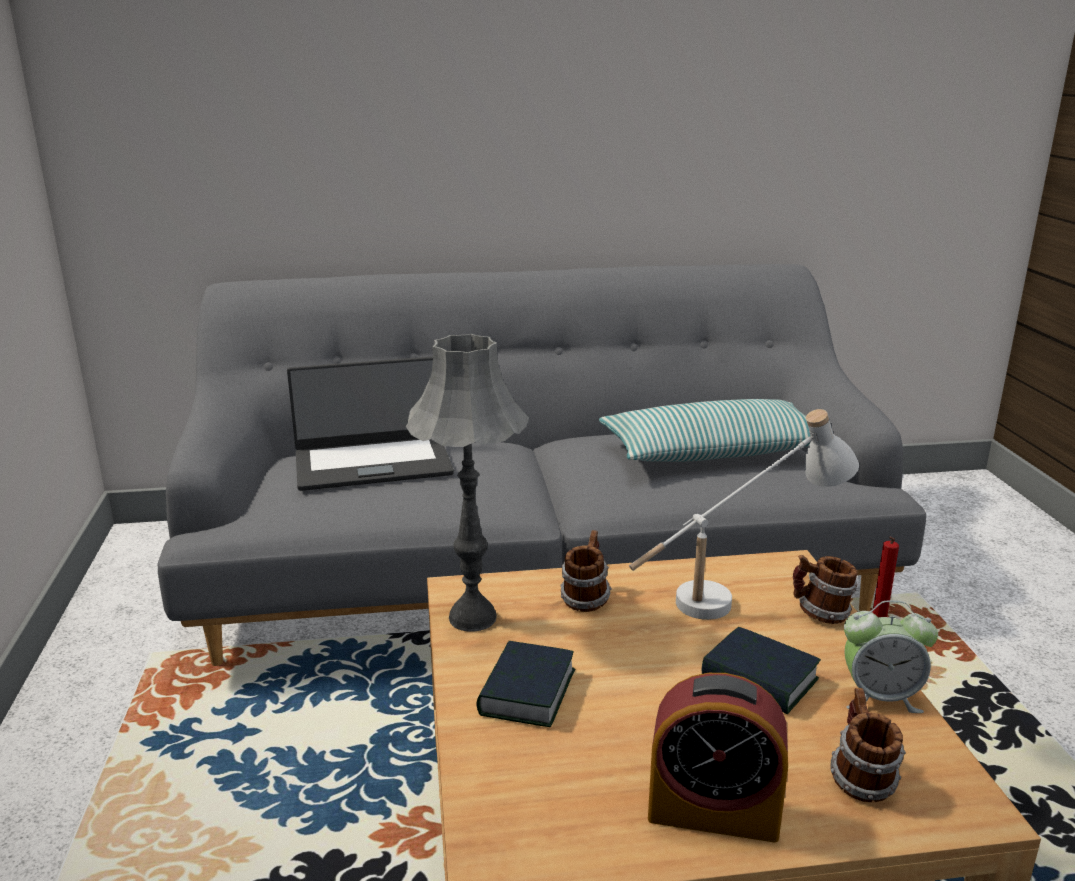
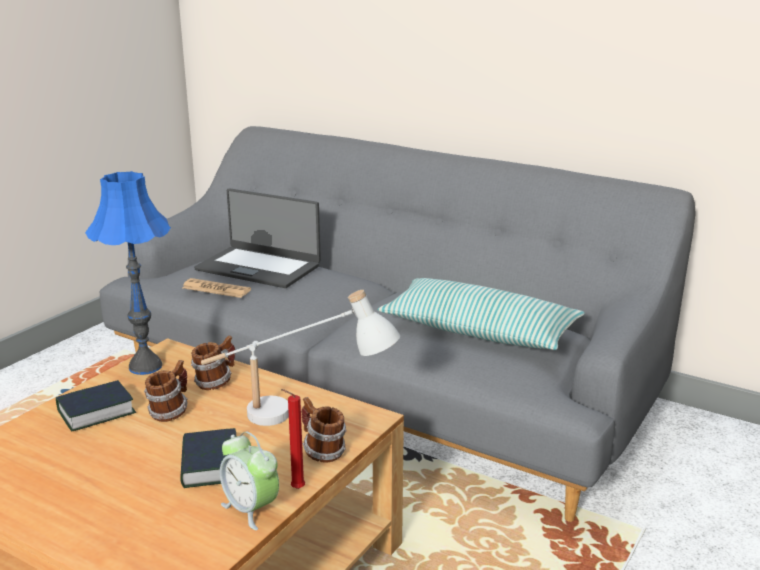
camera: 40 degrees right, 0 degrees up
(371, 503) = (216, 289): none -> newspaper
(472, 618) = (145, 366): grey table lamp -> blue table lamp
(713, 812) = (57, 506): alarm clock -> none
(860, 779) = (148, 537): mug -> mug (170, 412)

